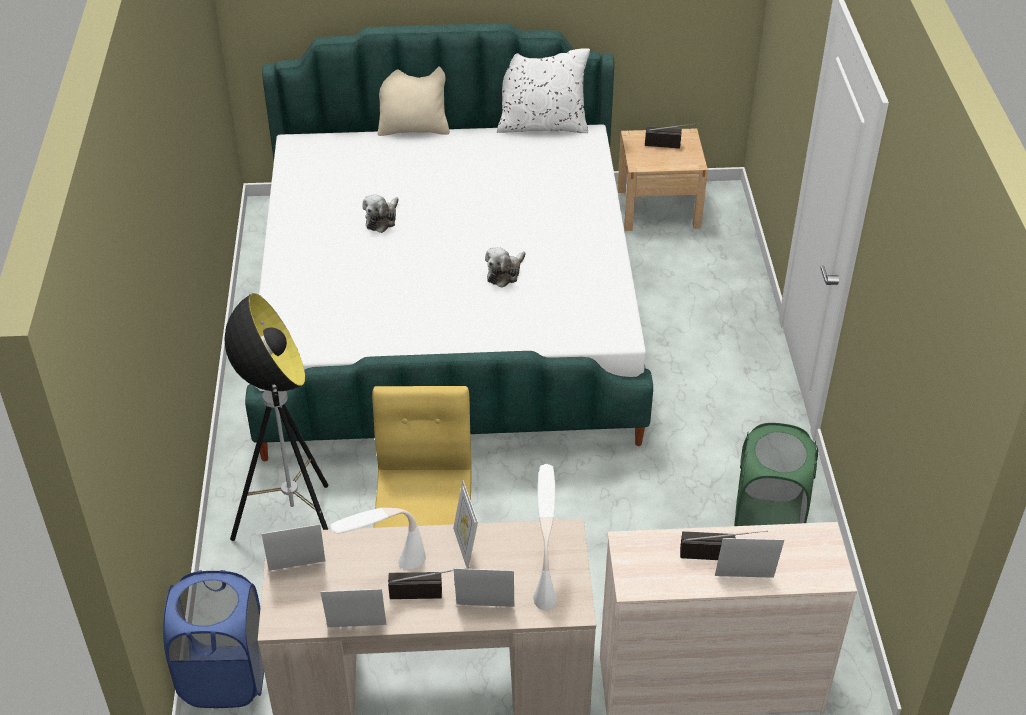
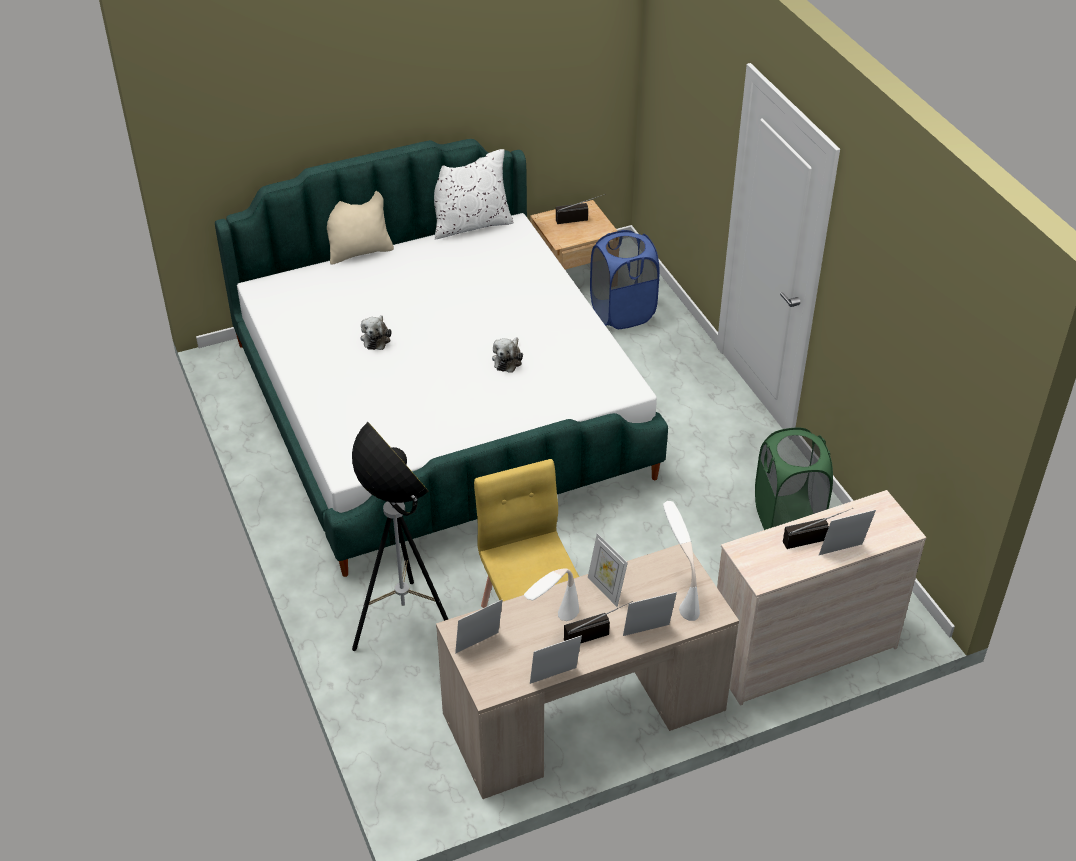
camera: 20 degrees left, 0 degrees up
(225, 677) = (410, 763): blue laundry basket -> blue laundry basket (622, 313)

